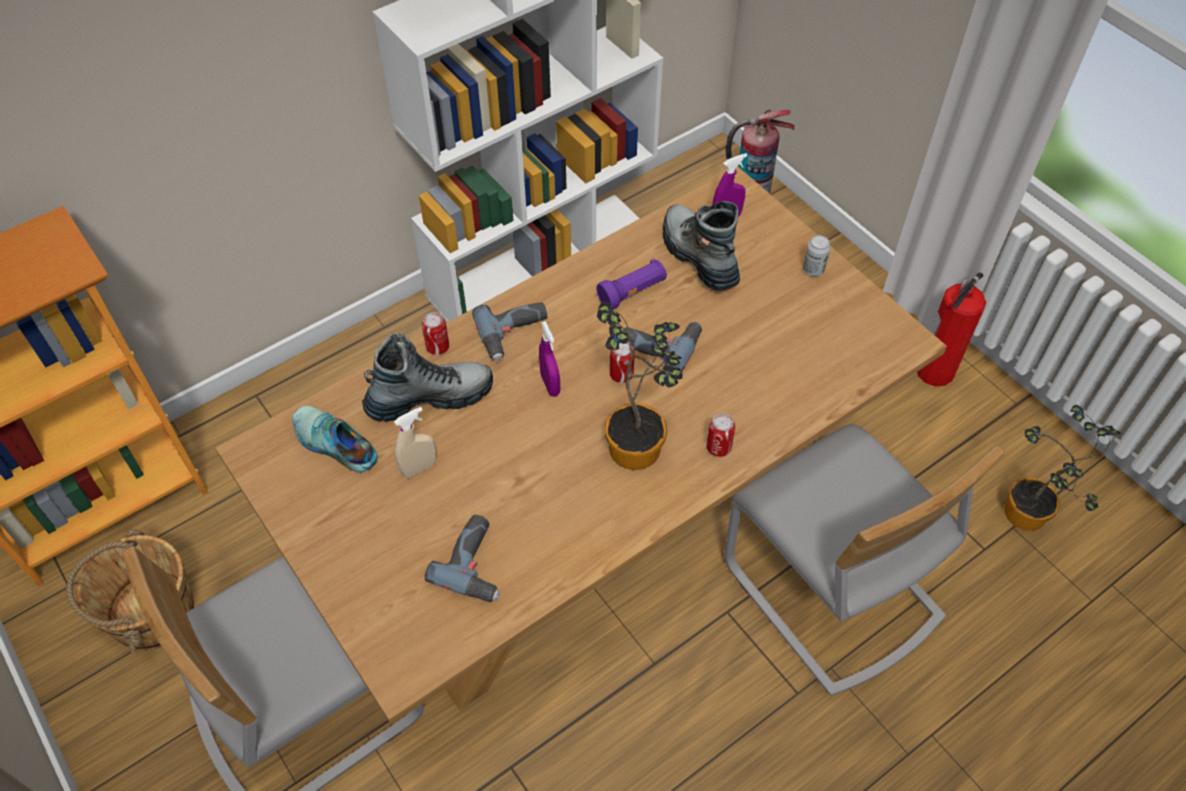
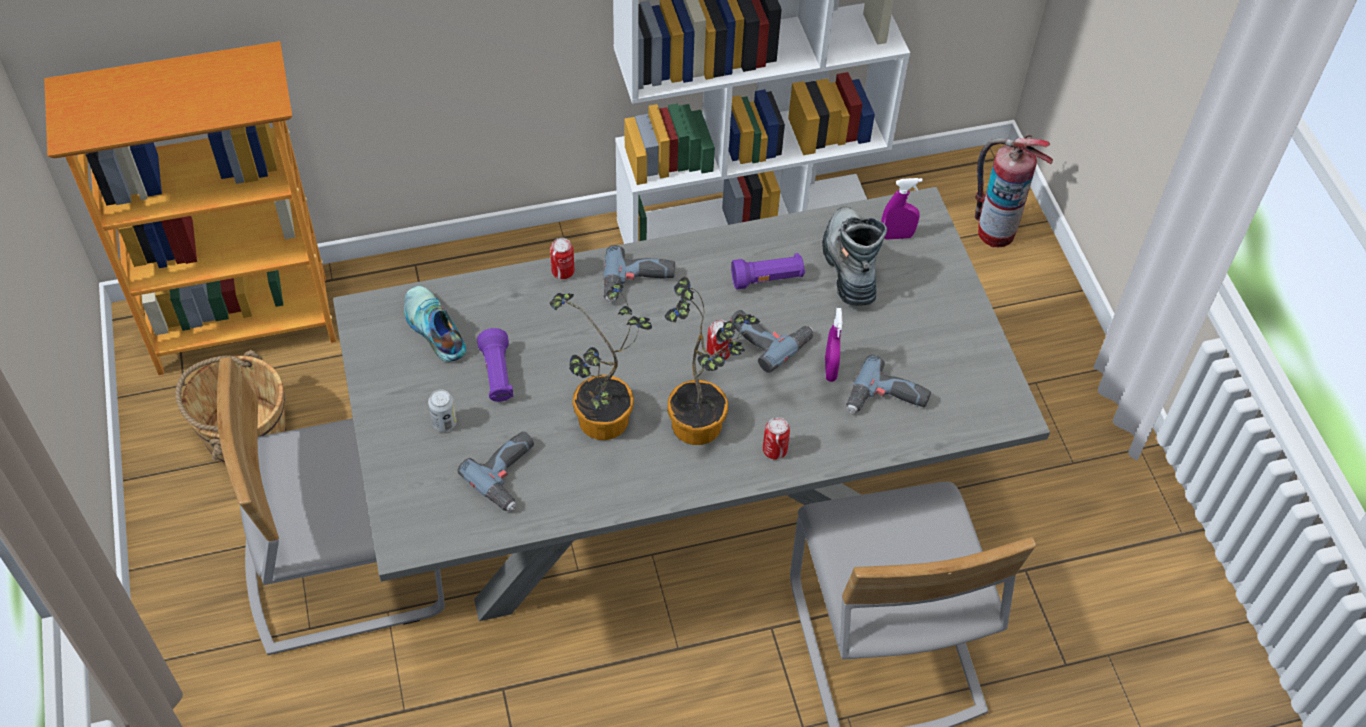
camera: 20 degrees right, 0 degrees up
(419, 468) = (497, 375): beige spray bottle -> purple flashlight
(430, 398) = (535, 316): boot -> none
(550, 384) = (648, 340): purple spray bottle -> purple spray bottle (830, 369)
(594, 531) = (678, 505): brown dining table -> grey dining table
(795, 366) = (887, 401): none -> power drill
(813, 270) = (956, 314): can -> can (444, 423)
(935, 370) = (1111, 469): fire extinguisher -> none
(1028, 519) = (1129, 652): potted plant -> potted plant (602, 426)

